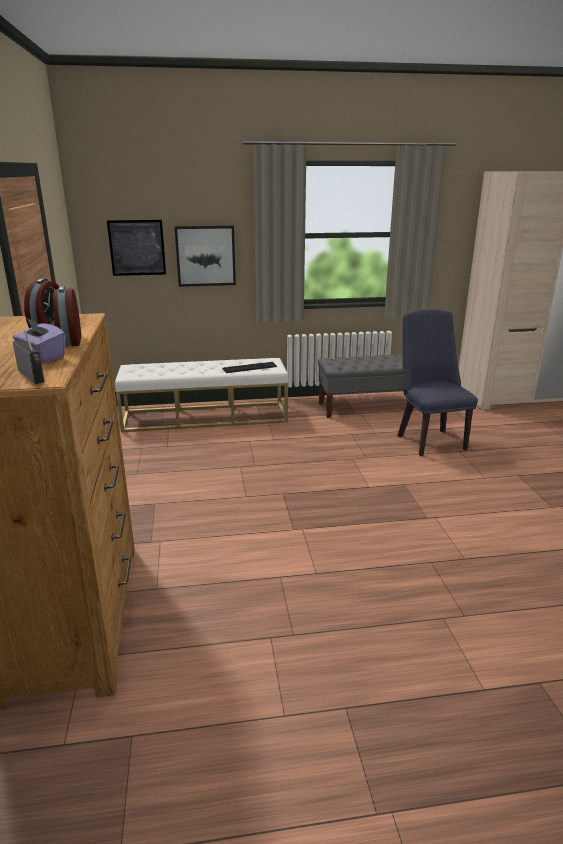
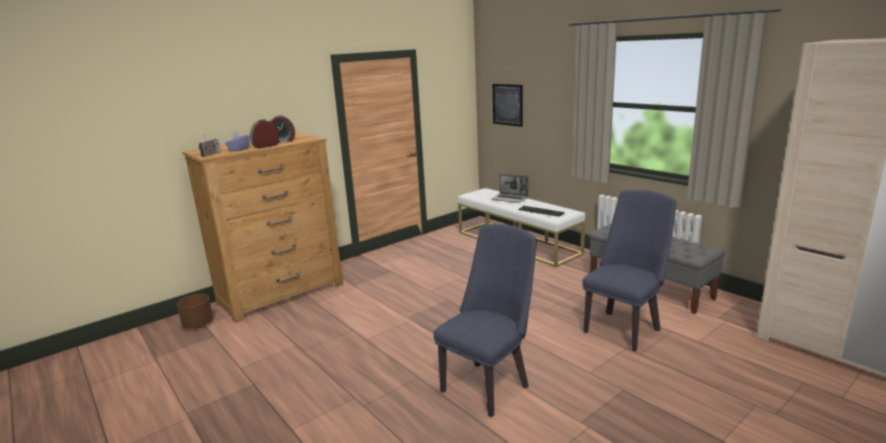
camera: 60 degrees right, 5 degrees down
(55, 754) = (198, 325): none -> brown planter
(187, 366) = (510, 199): none -> laptop
(205, 256) = (547, 115): picture -> none
(472, 527) = (488, 384): none -> blue chair

